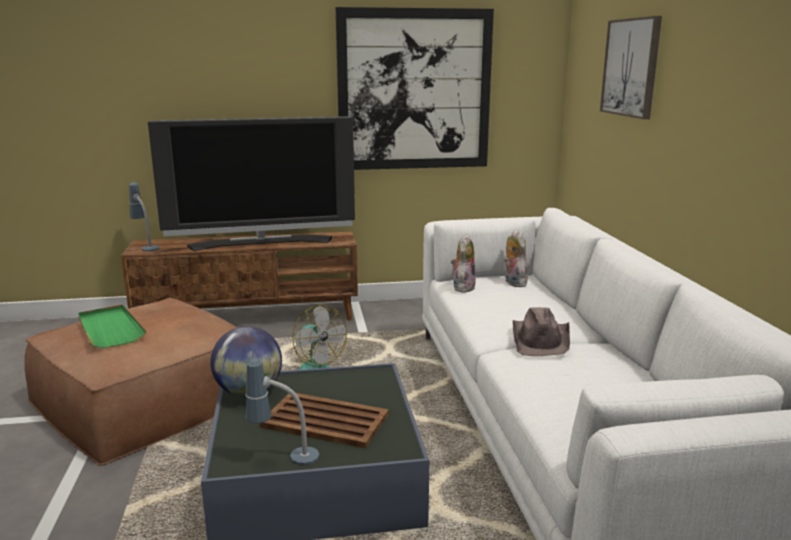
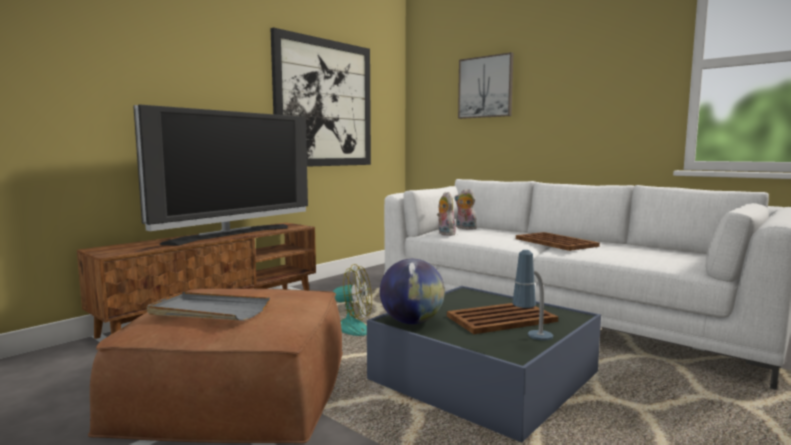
camera: 40 degrees left, 10 degrees down
(110, 329) = (208, 311): green tray -> grey tray
(145, 246) = (110, 250): table lamp -> none
(541, 340) = (555, 242): brown hat -> brown tray

